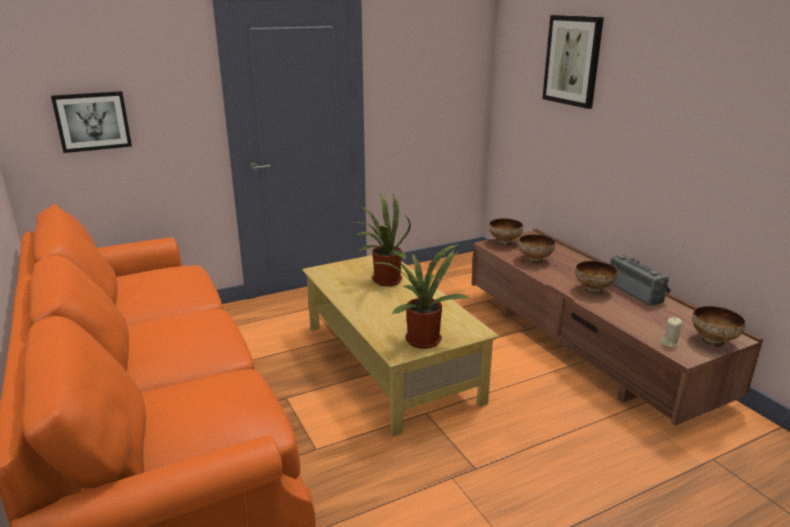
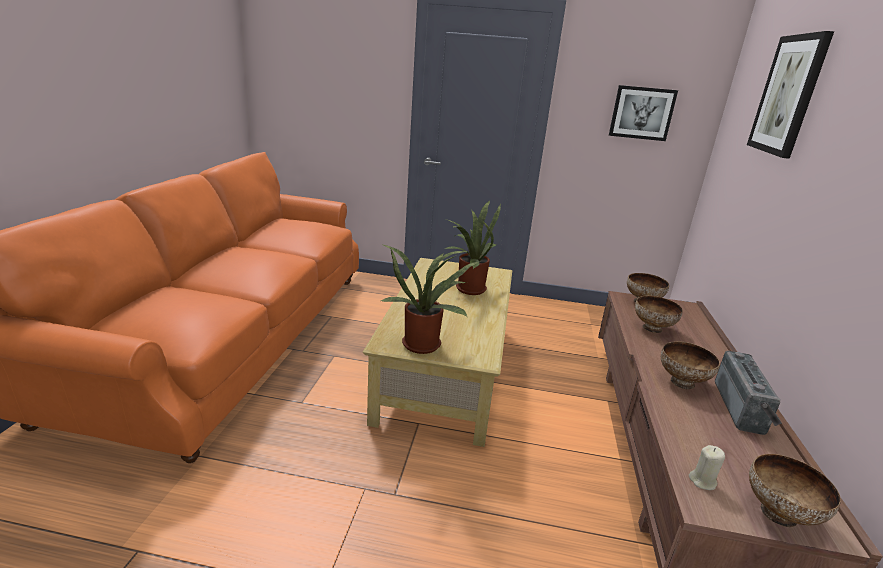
camera: 35 degrees right, 0 degrees up
(92, 121) = (309, 95): picture -> picture (642, 113)

